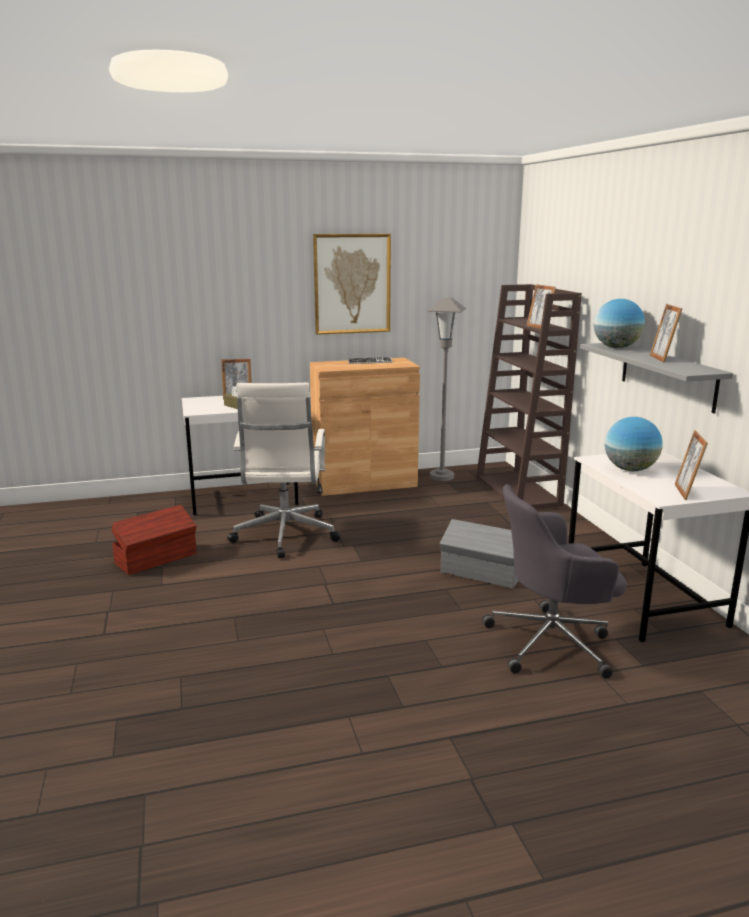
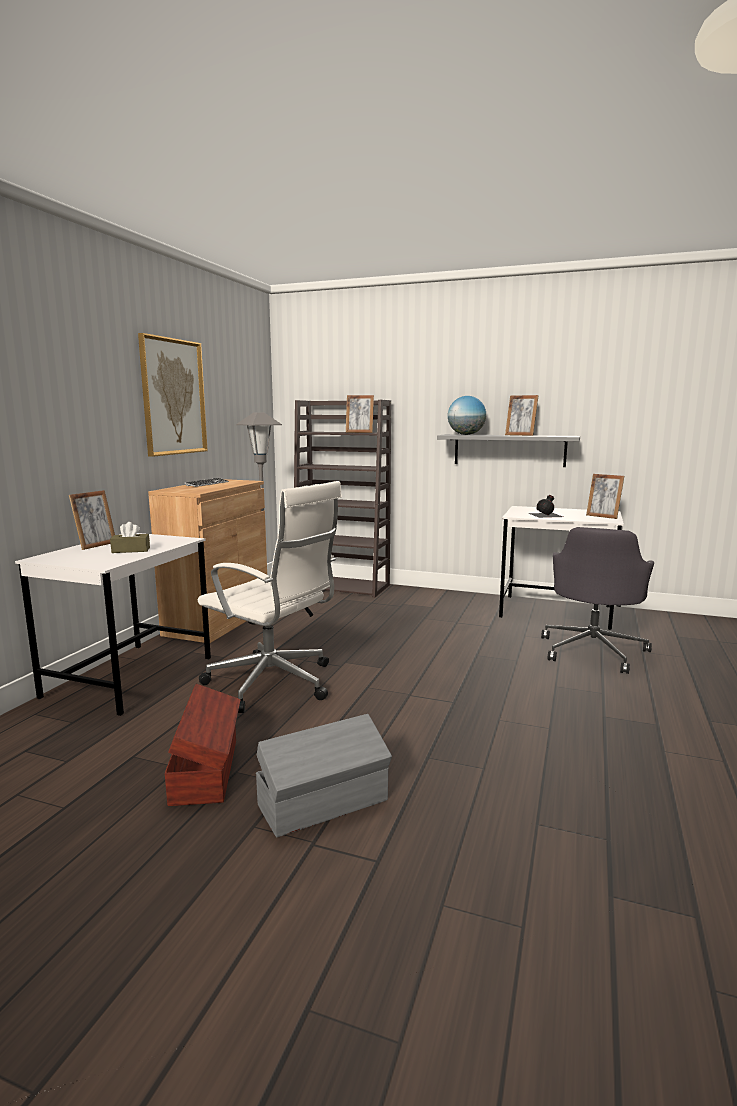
camera: 55 degrees left, 5 degrees down
(482, 574) = (466, 637): grey storage box -> grey storage box (325, 803)
(630, 470) = (546, 515): globe -> black bottle

